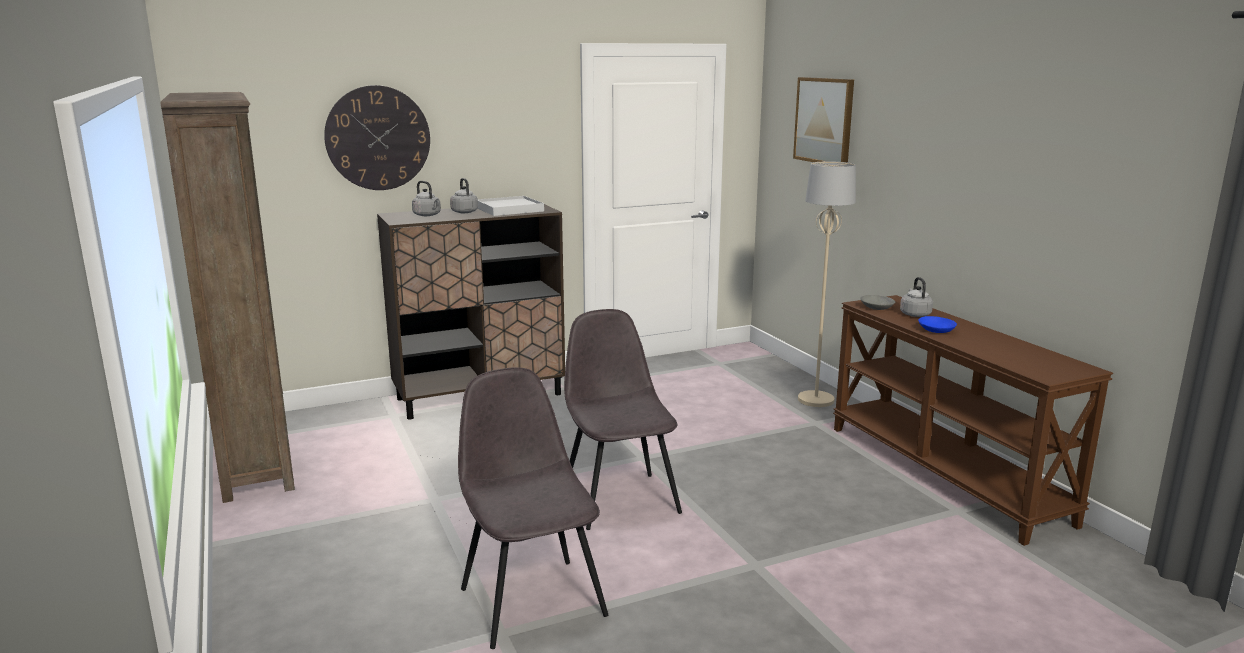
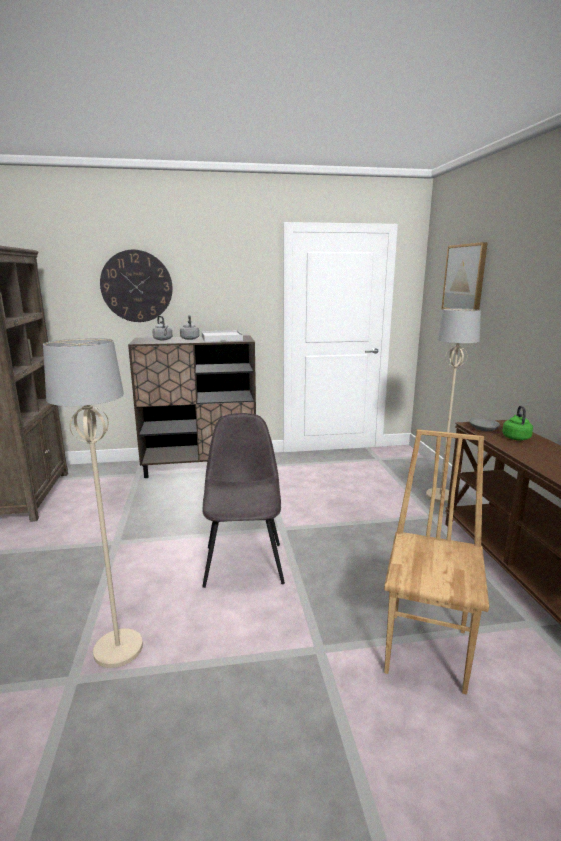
camera: 15 degrees right, 0 degrees up
(531, 599) = (119, 649): grey chair -> beige floor lamp
(866, 548) = (428, 650): none -> brown chair
(914, 314) = (515, 437): grey kettle -> green kettle
(936, 331) = (529, 455): blue bowl -> none

